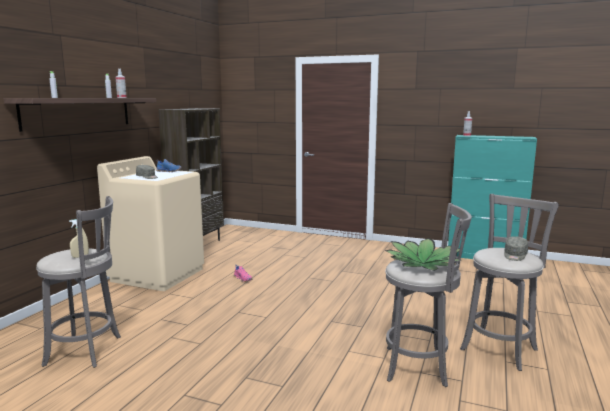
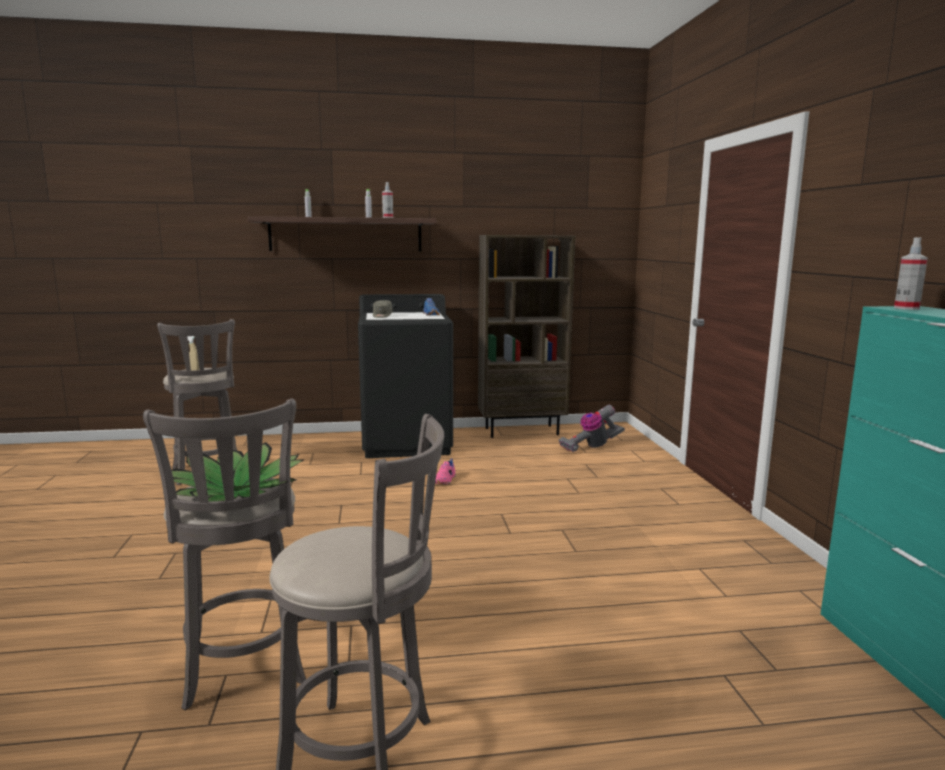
camera: 60 degrees right, 0 degrees up
(158, 274) = (407, 443): beige washing machine -> black washing machine
(250, 239) = (591, 447): none -> vacuum cleaner
(515, 255) = (338, 556): grey cap -> none

